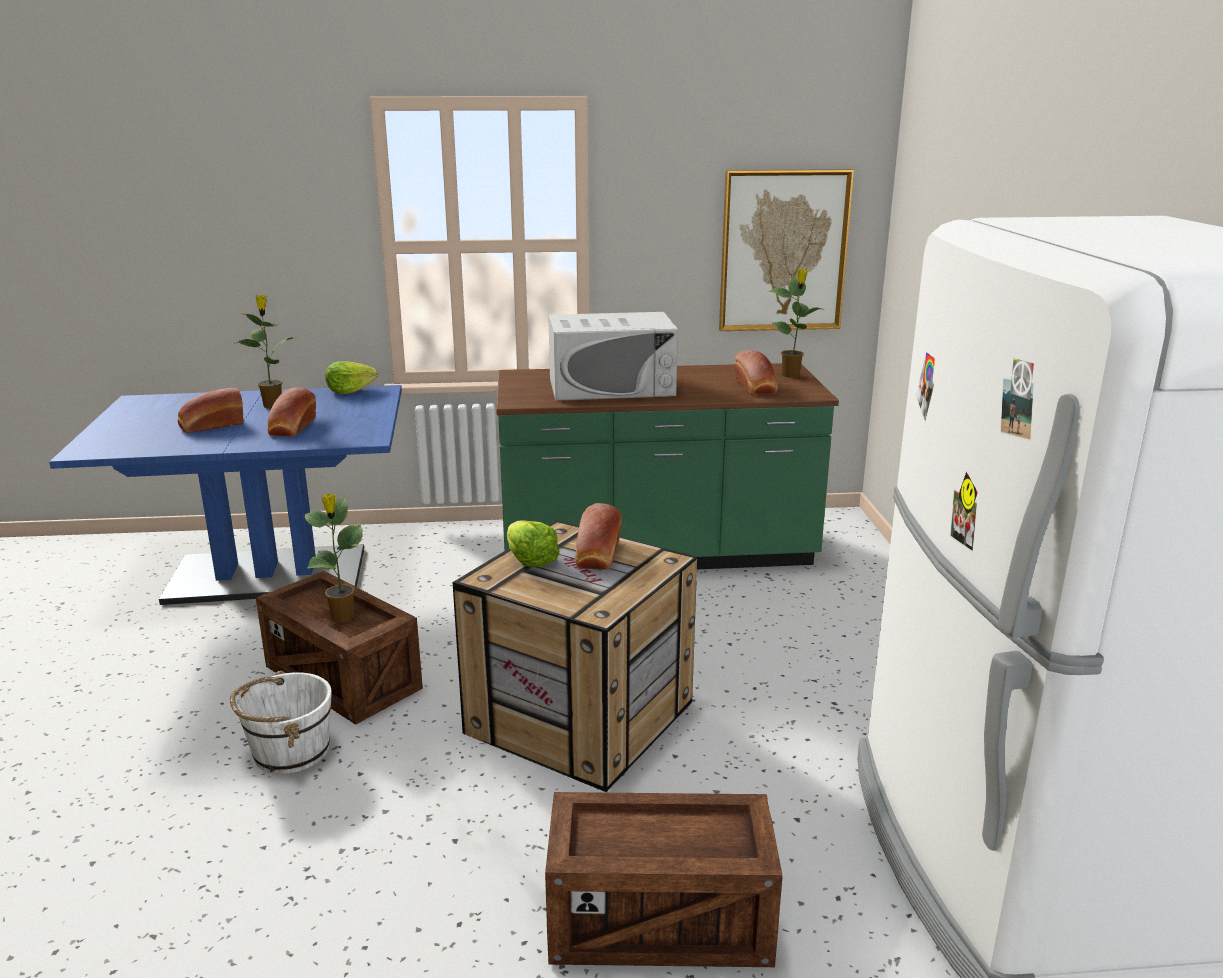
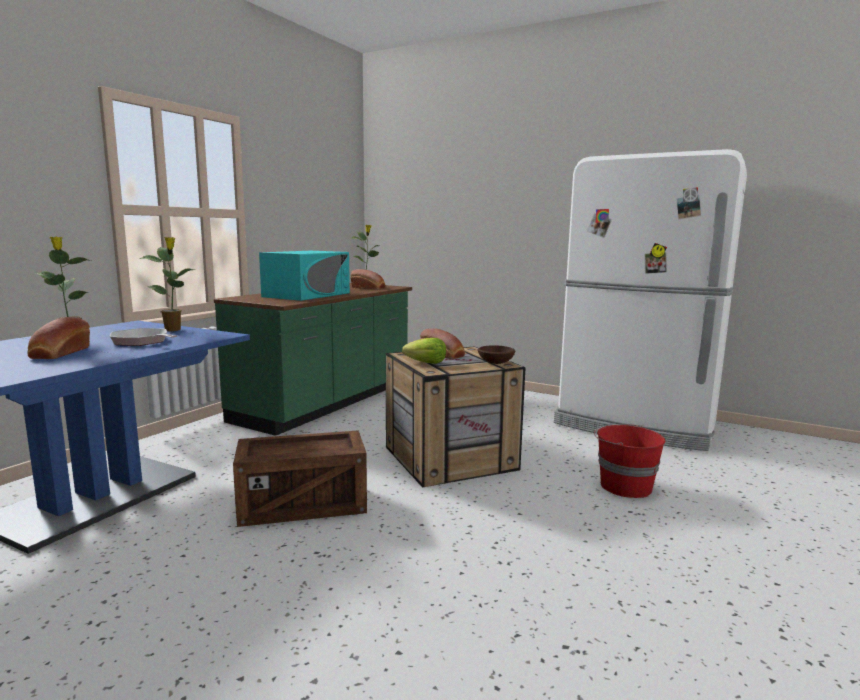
camera: 55 degrees left, 10 degrees down
(290, 751) = (363, 541): white bucket -> none
(292, 428) = (142, 342): bread -> frying pan
(342, 617) = (315, 447): potted plant -> potted plant (173, 330)
(350, 390) = (108, 326): lettuce -> none
(603, 602) = (496, 362): none -> brown bowl
(611, 387) = (307, 295): white microwave -> turquoise microwave
(659, 922) = (624, 486): crate -> red bucket
(783, 251) = (329, 222): picture -> none

